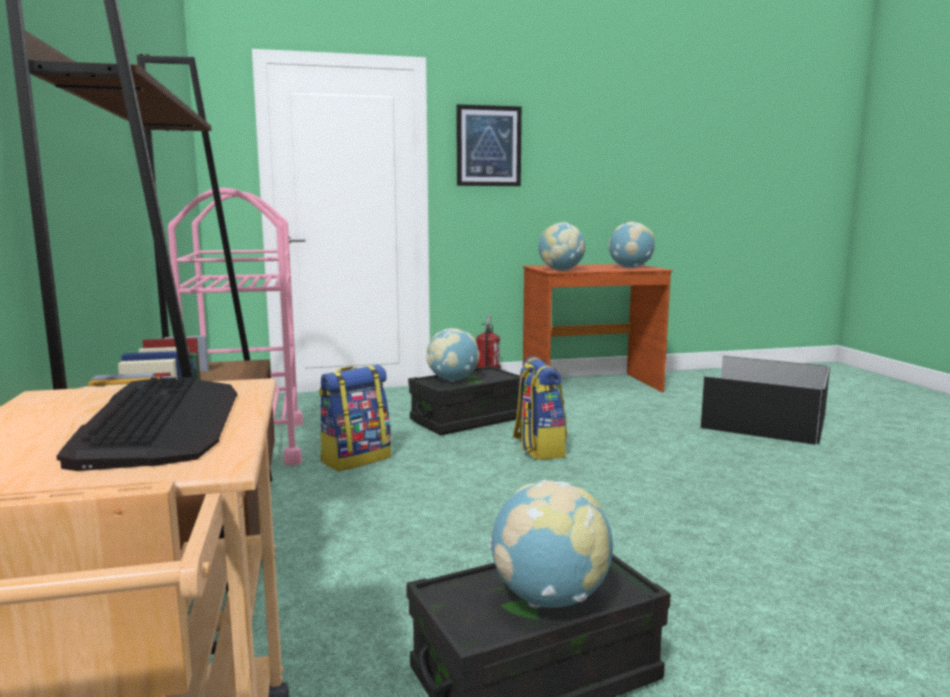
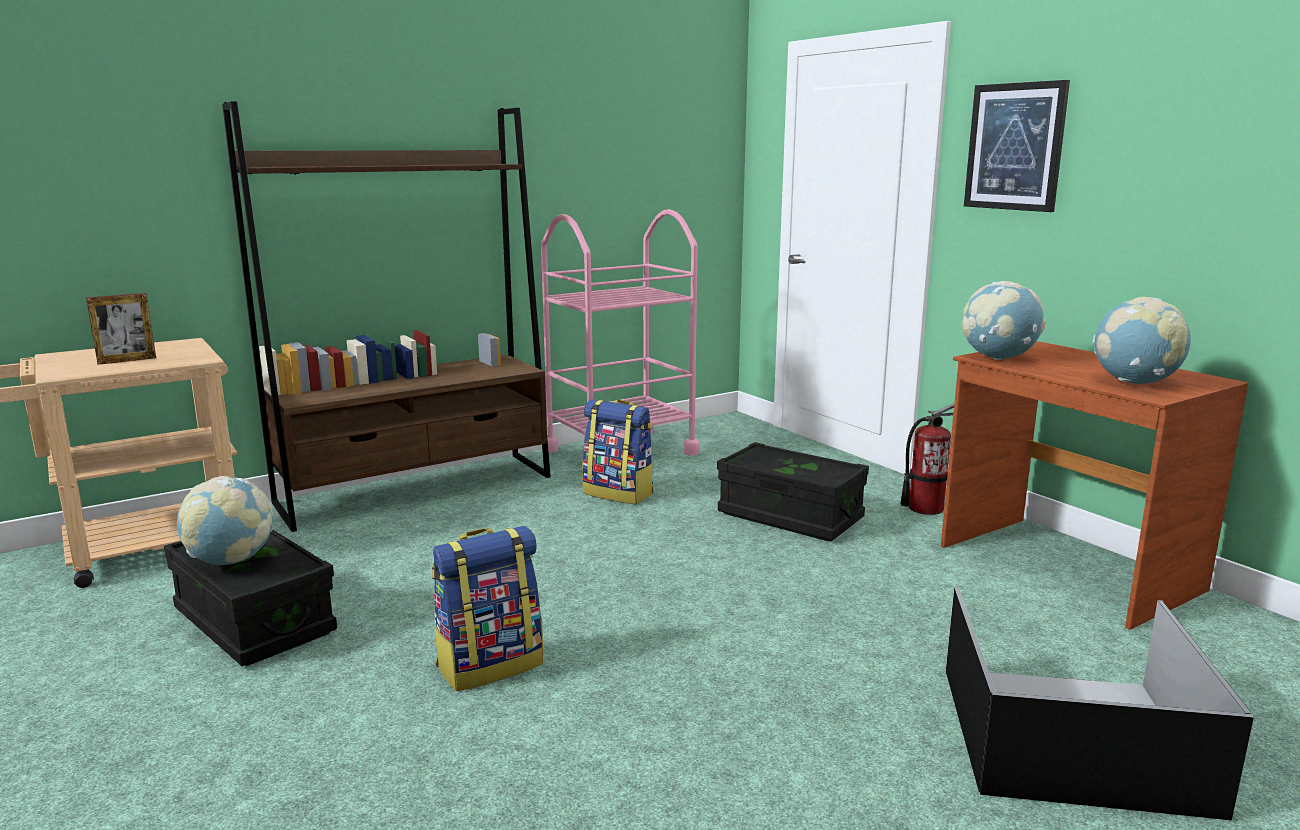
camera: 70 degrees right, 5 degrees up
(162, 422) = (127, 360): keyboard -> picture frame
(453, 380) = (780, 460): globe -> none
(538, 449) = (724, 566): backpack -> backpack (490, 665)

